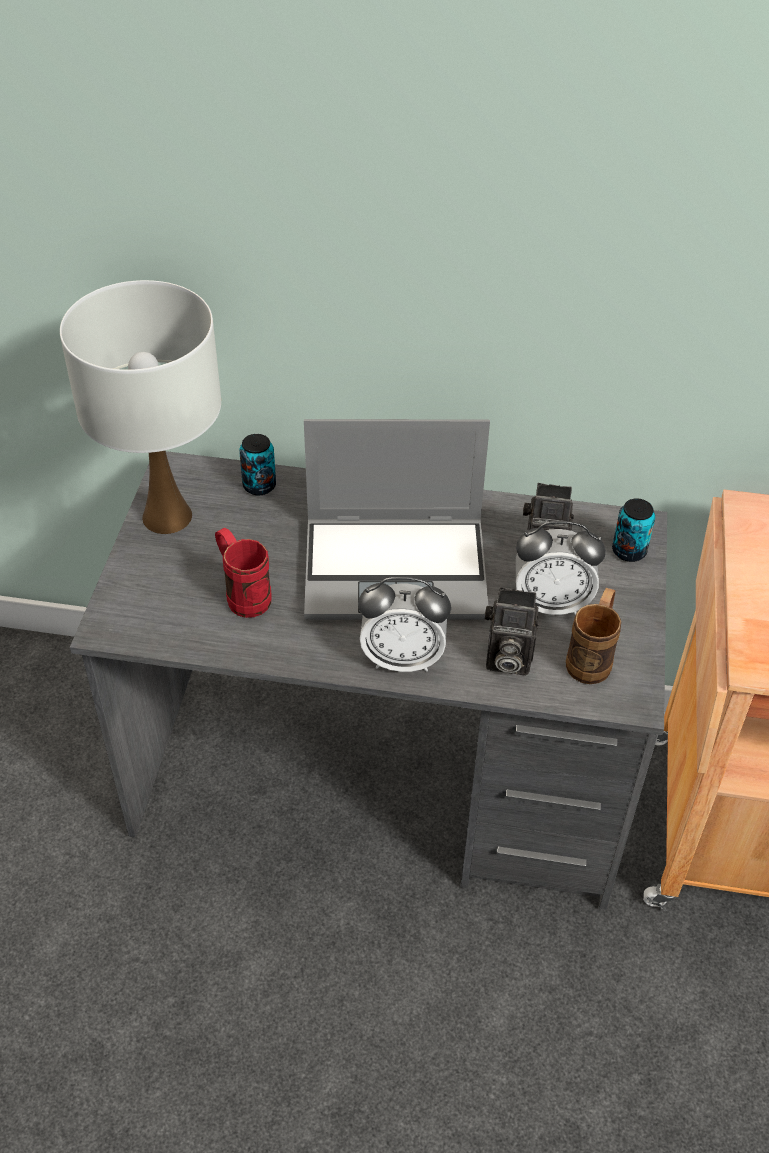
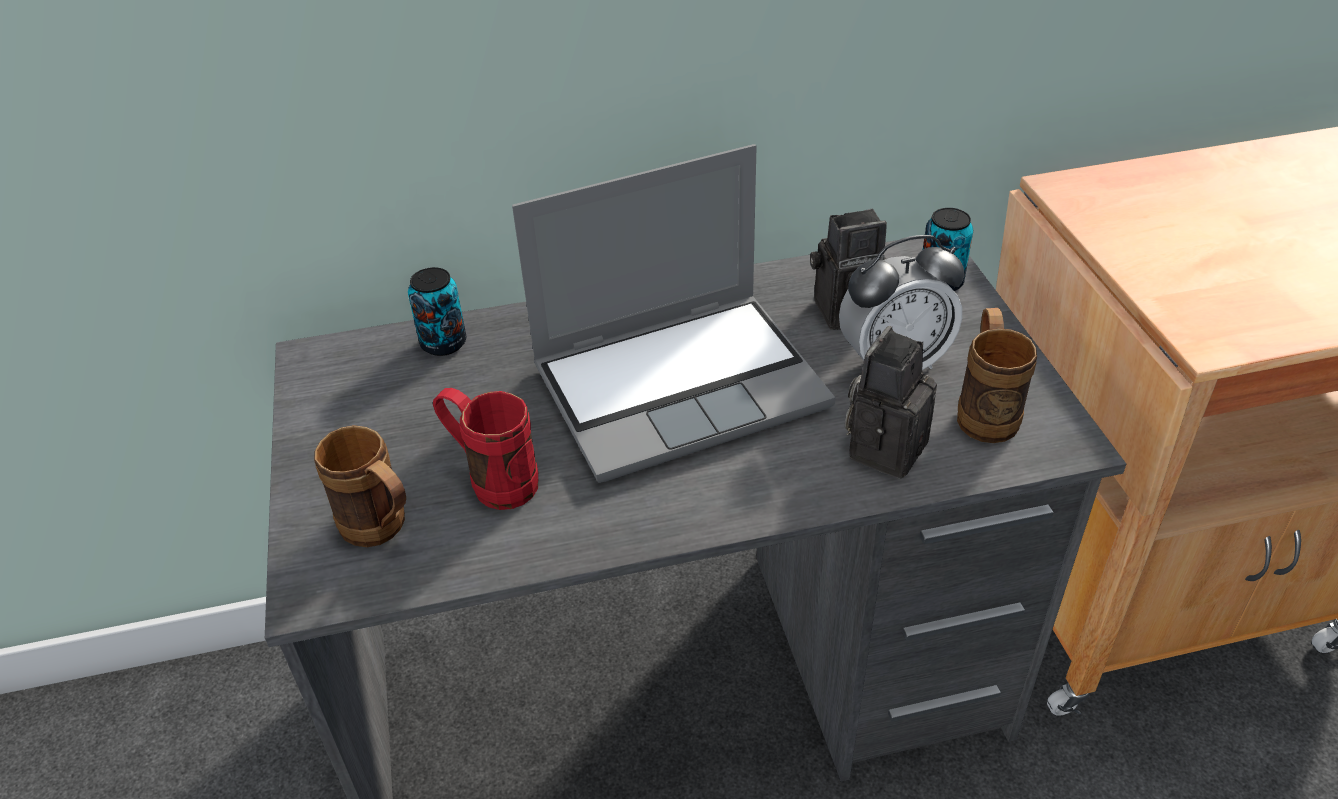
camera: 20 degrees left, 5 degrees down
(162, 605) = (382, 531): none -> brown mug
(167, 517) = (334, 417): white table lamp -> none
(402, 658) = (755, 489): alarm clock -> none
(505, 659) = (884, 446): camera -> camera turned 135 degrees clockwise

